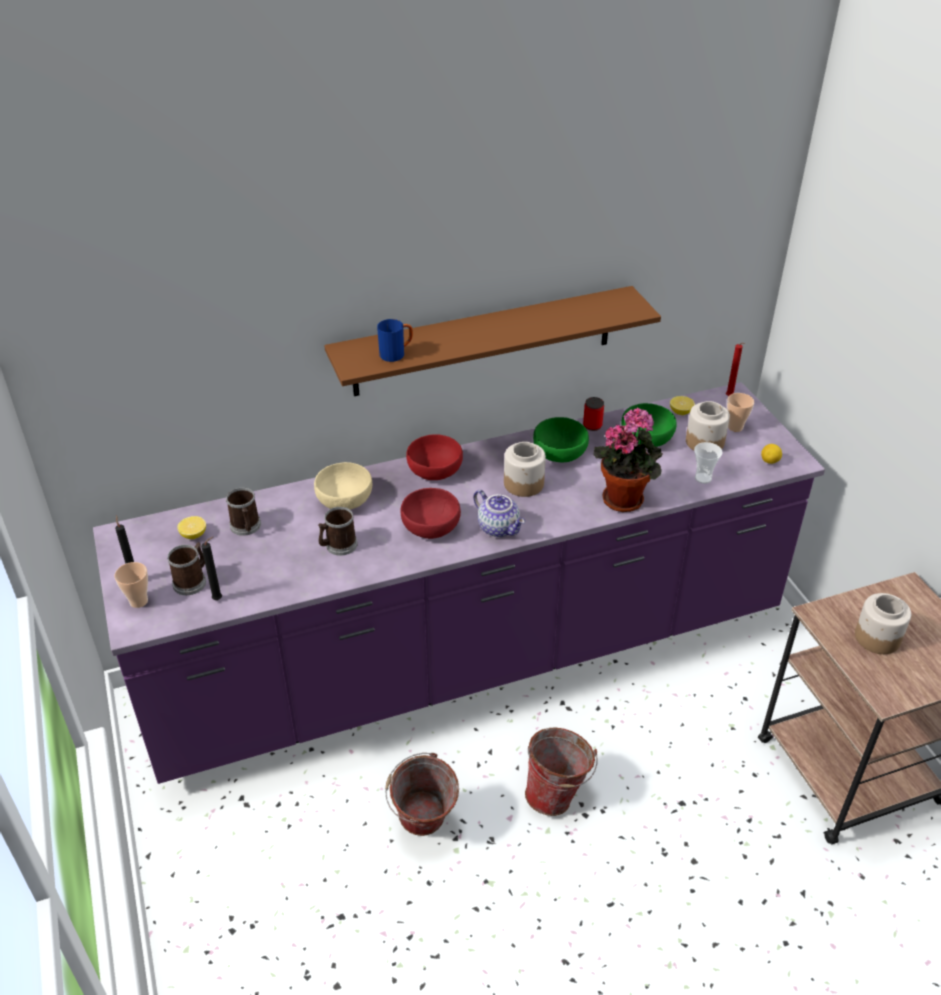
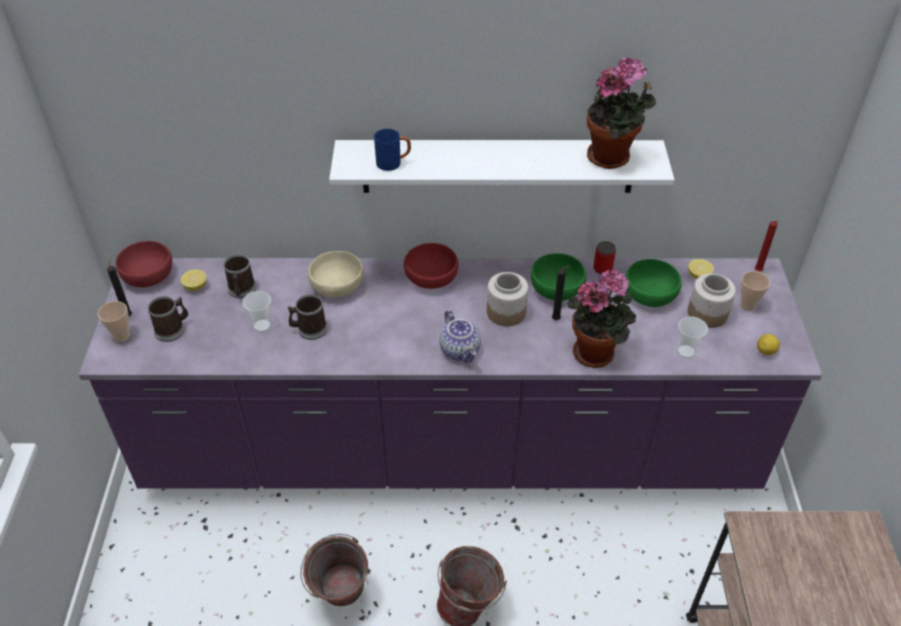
camera: 20 degrees right, 5 degrees up
(219, 599) = (185, 352): black candle -> black candle (557, 319)
(286, 554) = (262, 325): none -> cup
(430, 526) = (398, 332): red bowl -> red bowl (147, 276)
(484, 341) = (498, 166): brown shelf -> white shelf
(597, 309) = (612, 158): none -> potted plant
(876, 637) = (799, 572): jar -> none

